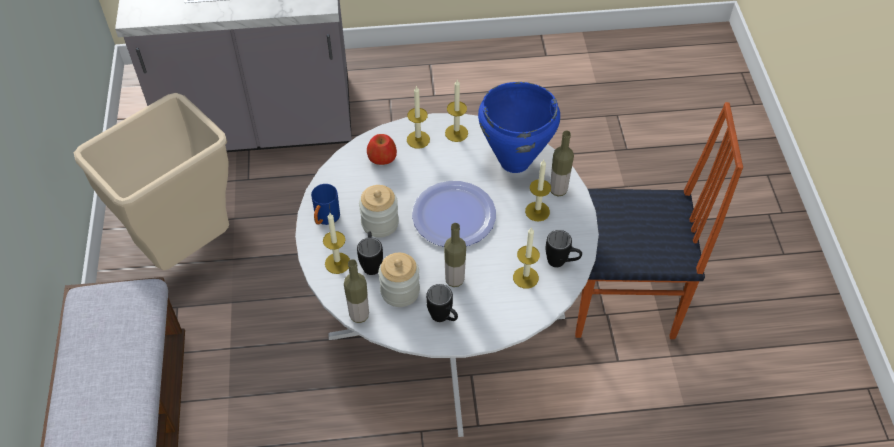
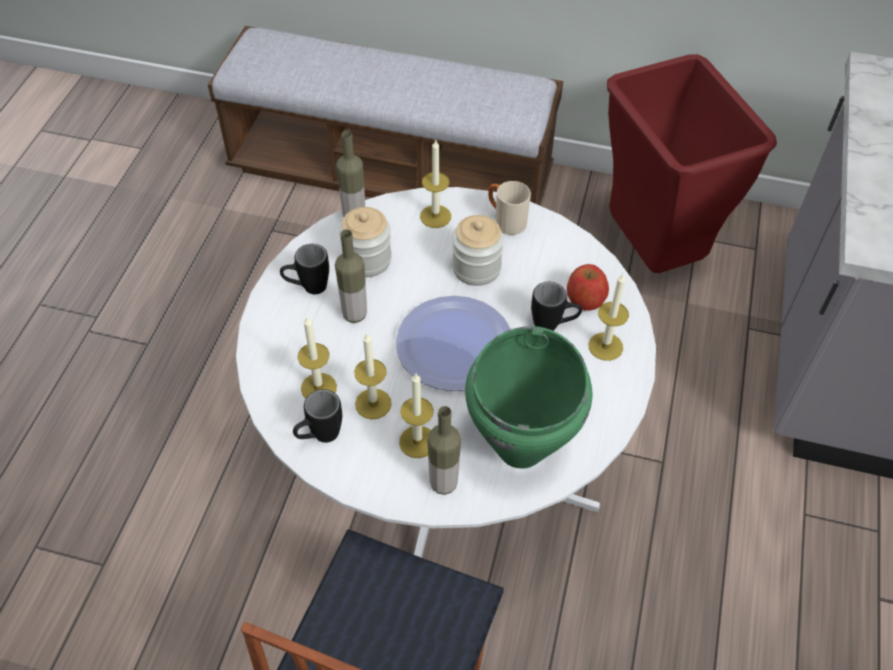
camera: 110 degrees right, 0 degrees up
(188, 251) = (649, 254): beige trash can -> red trash can
(325, 219) = (505, 220): blue mug -> beige mug
(371, 262) = (421, 245): black mug -> black mug (553, 326)
(456, 133) = (603, 395): candle -> candle (373, 403)
(514, 161) = (522, 447): blue cooking pot -> green cooking pot

